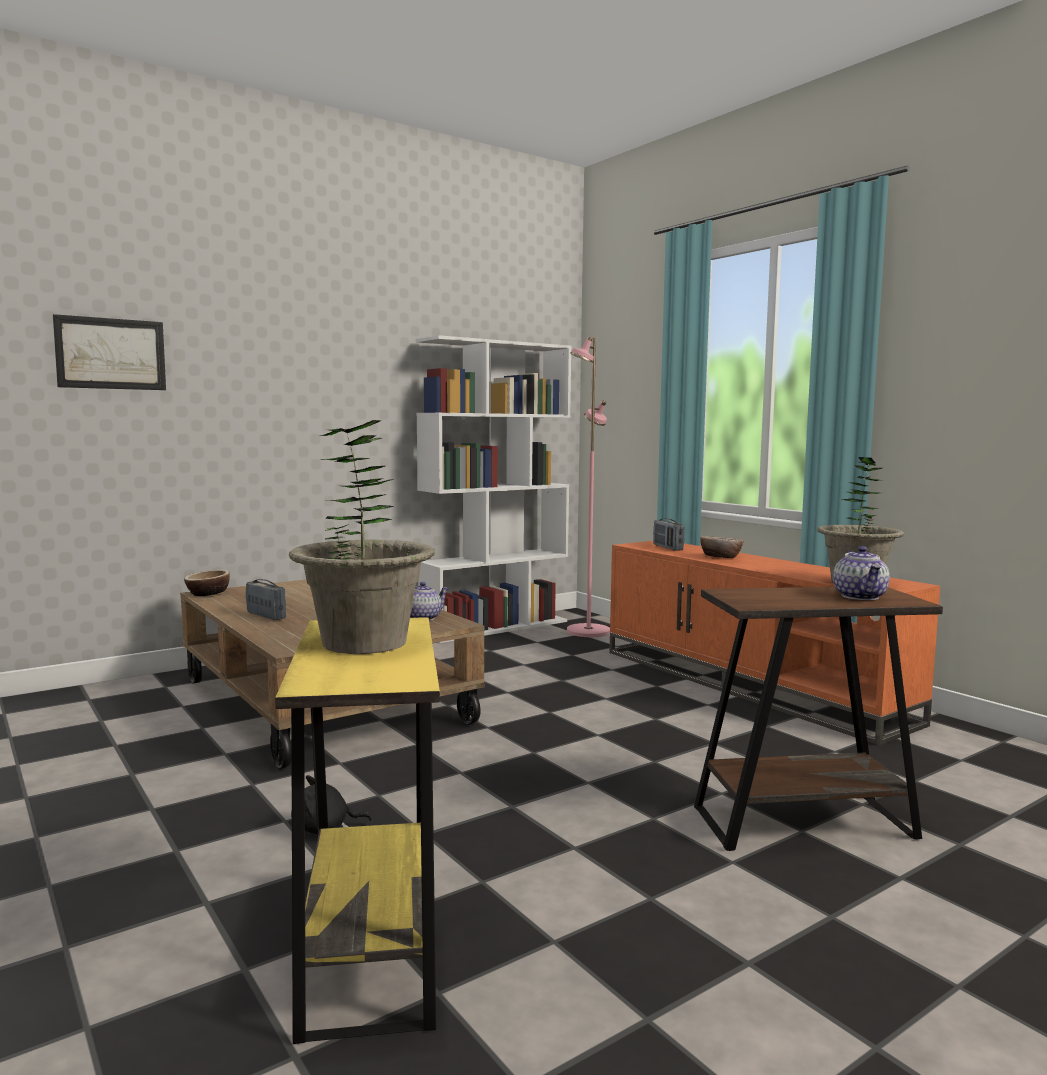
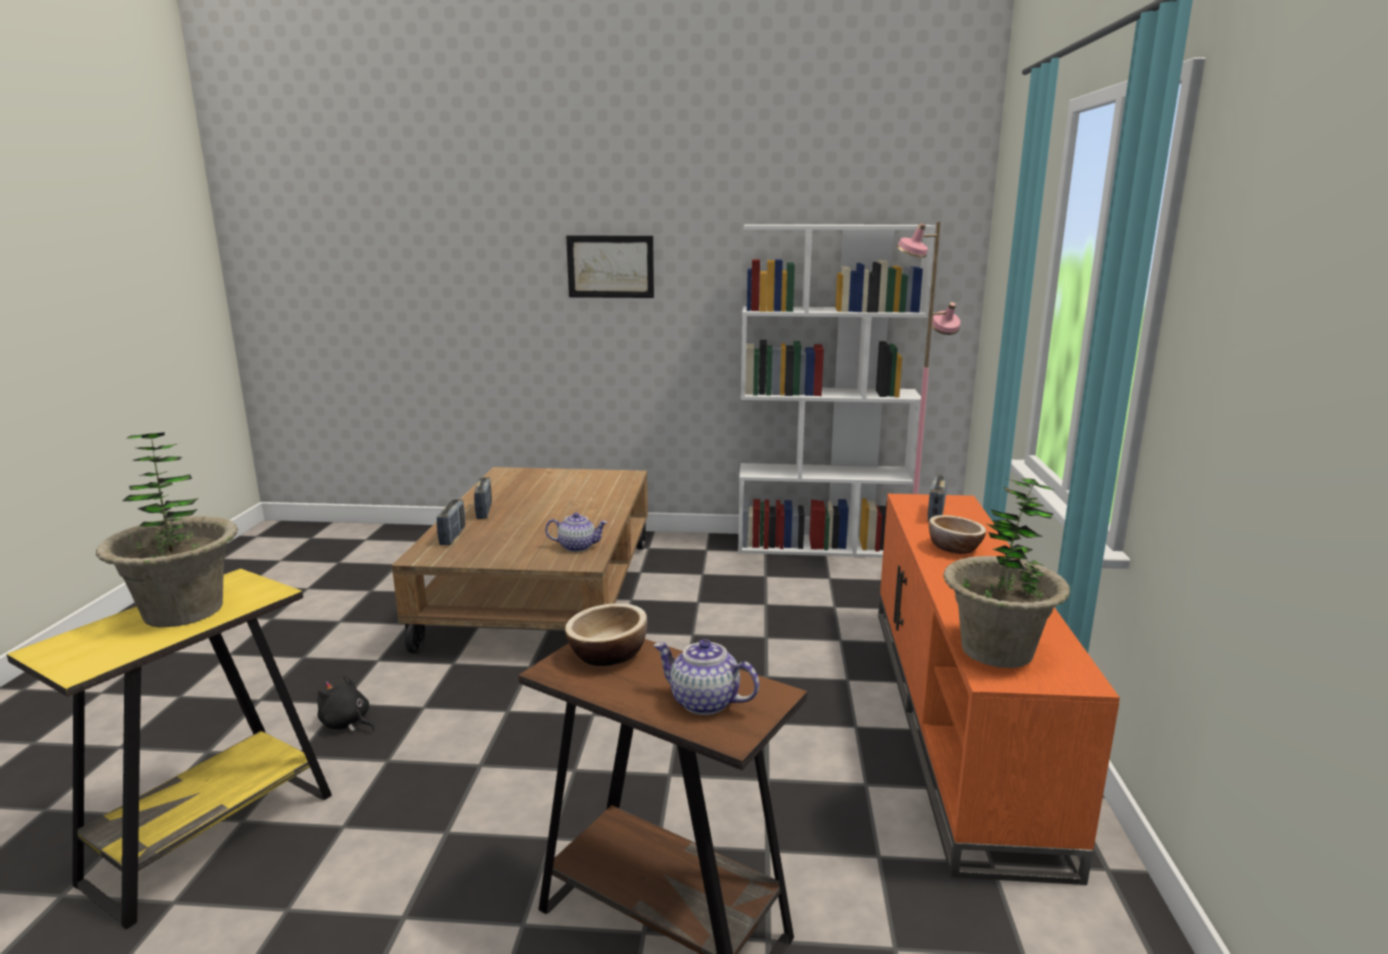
camera: 40 degrees right, 10 degrees up
(111, 353) = (449, 256): picture -> picture (610, 266)
(208, 594) = (504, 473): bowl -> bowl (608, 654)
(283, 633) = (452, 536): none -> radio
(860, 596) = (703, 702): teapot -> teapot turned 75 degrees clockwise

